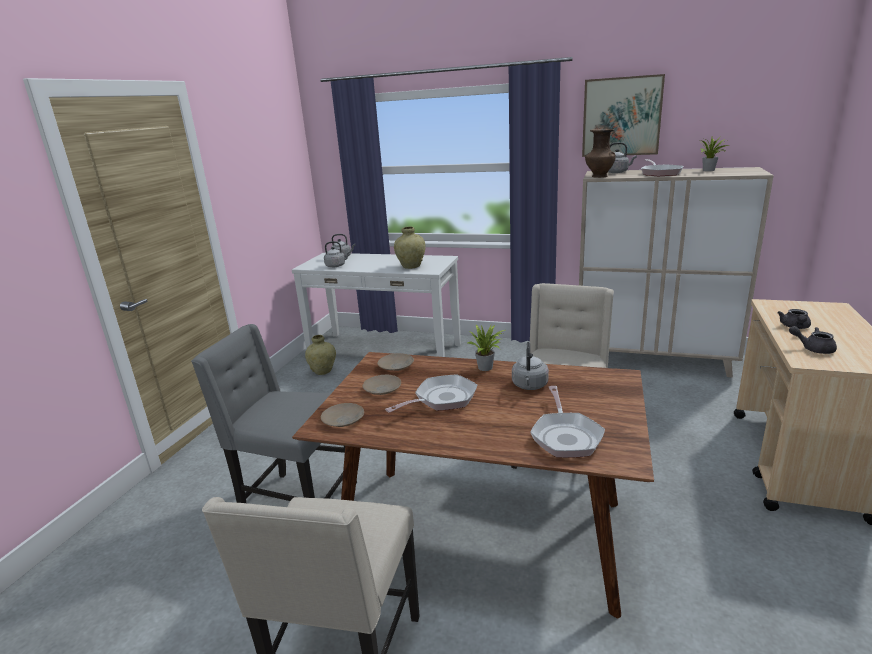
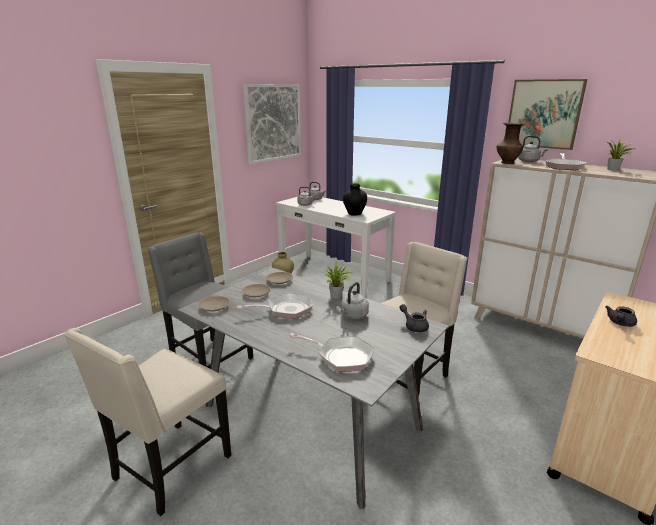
camera: 20 degrees right, 0 degrees up
(270, 160) = (273, 123): none -> picture
(411, 266) = (354, 213): beige vase -> black vase
(481, 533) = (309, 417): brown dining table -> grey dining table
(565, 436) = (341, 357): frying pan -> frying pan turned 90 degrees counterclockwise
(813, 348) = (615, 345): grey teapot -> grey teapot (414, 326)

